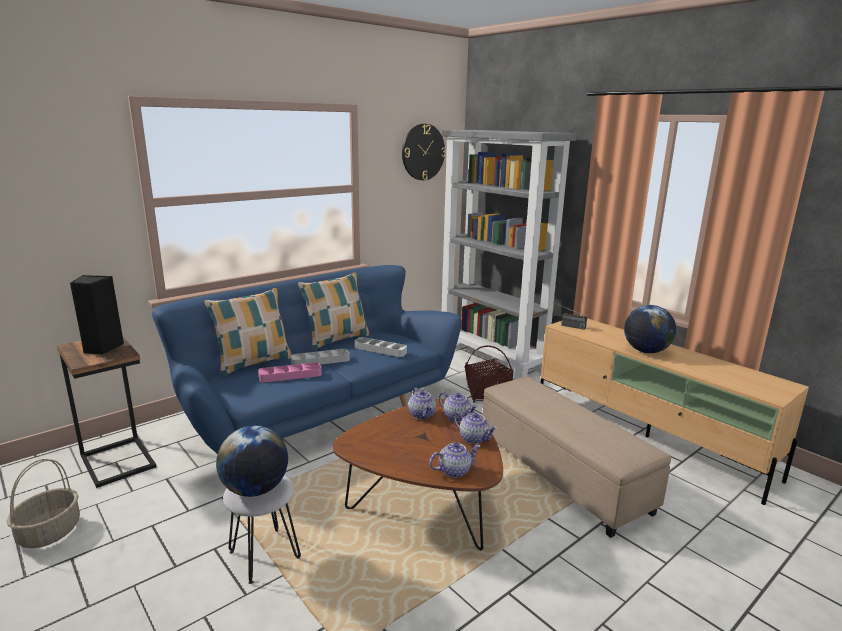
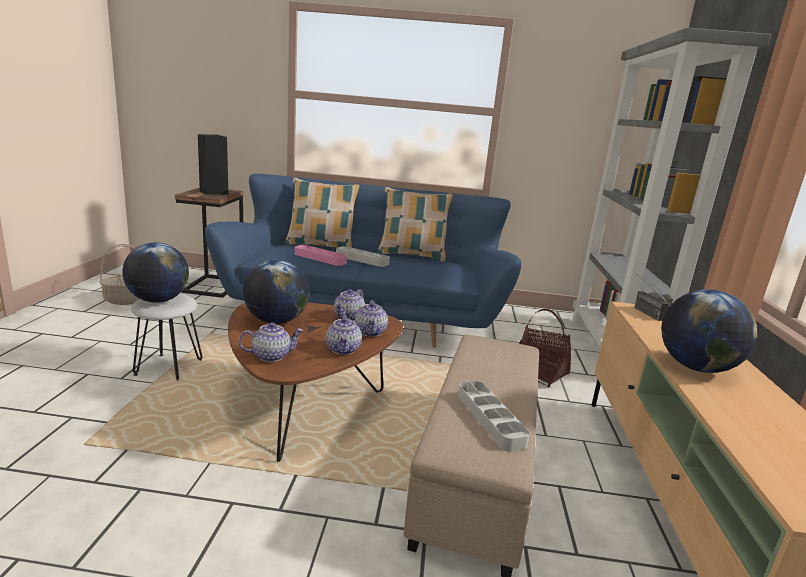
camera: 45 degrees right, 0 degrees up
(380, 350) = (424, 270): grey tray -> grey tray (490, 419)
(392, 446) = (276, 321): none -> globe
(423, 152) = (602, 82): wall clock -> none
(454, 470) = (271, 356): teapot -> teapot turned 45 degrees counterclockwise

